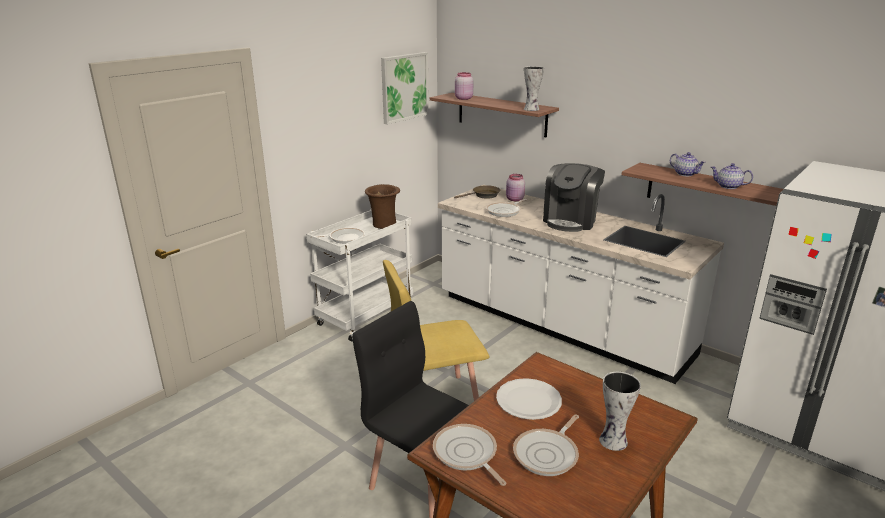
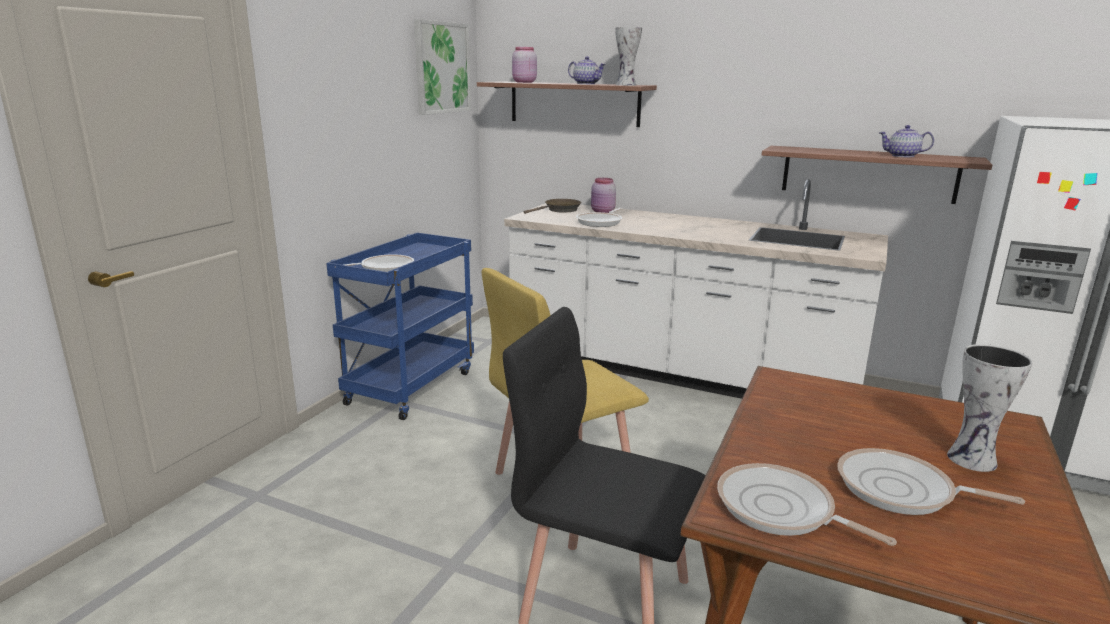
camera: 15 degrees left, 5 degrees down
(365, 315) = (411, 386): white cart -> blue cart
(384, 225) = (433, 252): brown vase -> none
(529, 400) = (805, 424): white plate -> none
(548, 454) = (901, 490): frying pan -> frying pan turned 90 degrees clockwise
(571, 220) = (691, 226): coffee machine -> none
(685, 174) = (838, 150): teapot -> teapot (586, 84)

